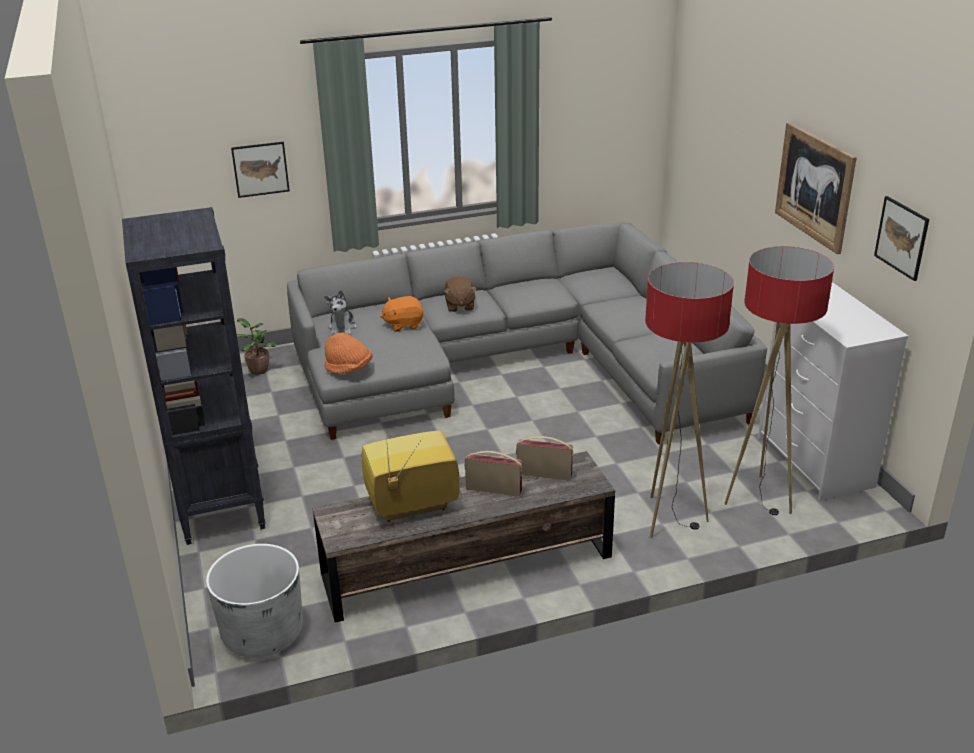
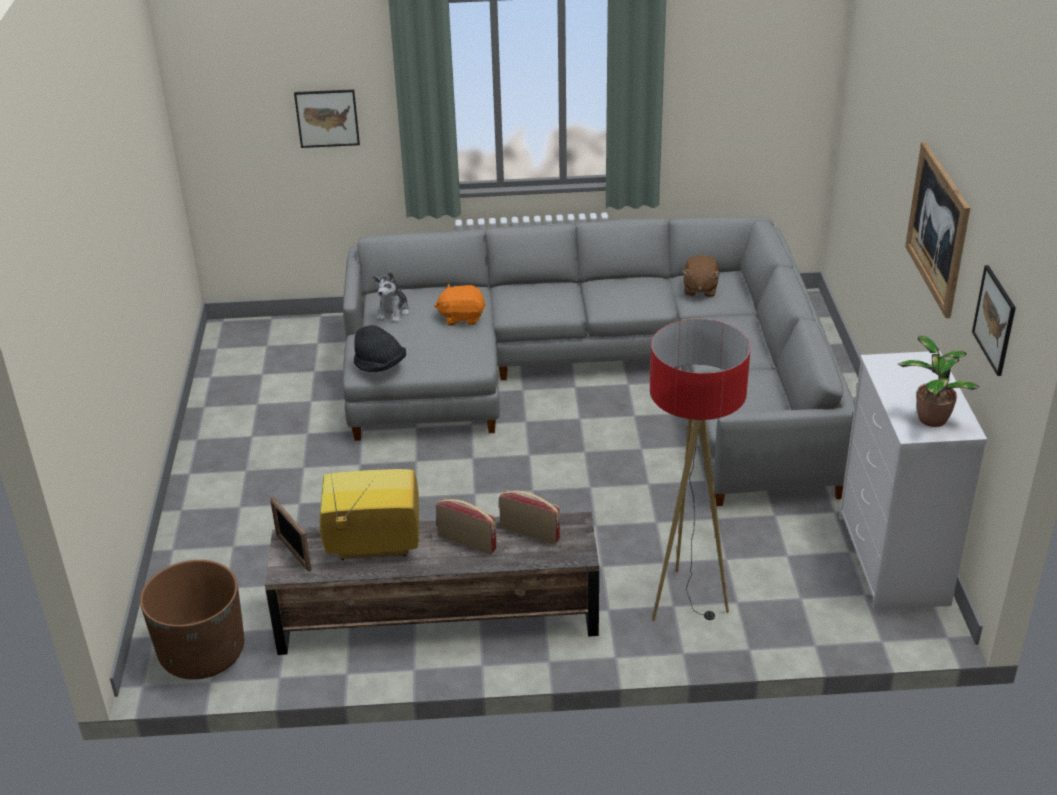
camera: 15 degrees right, 5 degrees up
(221, 506) = (213, 501): black bookcase -> none
(257, 370) = (310, 341): potted plant -> potted plant (930, 418)
(263, 633) = (202, 653): white planter -> brown planter
(341, 523) = (293, 552): none -> picture frame
(349, 369) = (380, 366): orange hat -> black hat
(459, 306) = (535, 301): brown plush toy -> brown plush toy (699, 289)
(758, 498) = (801, 594): floor lamp -> none

